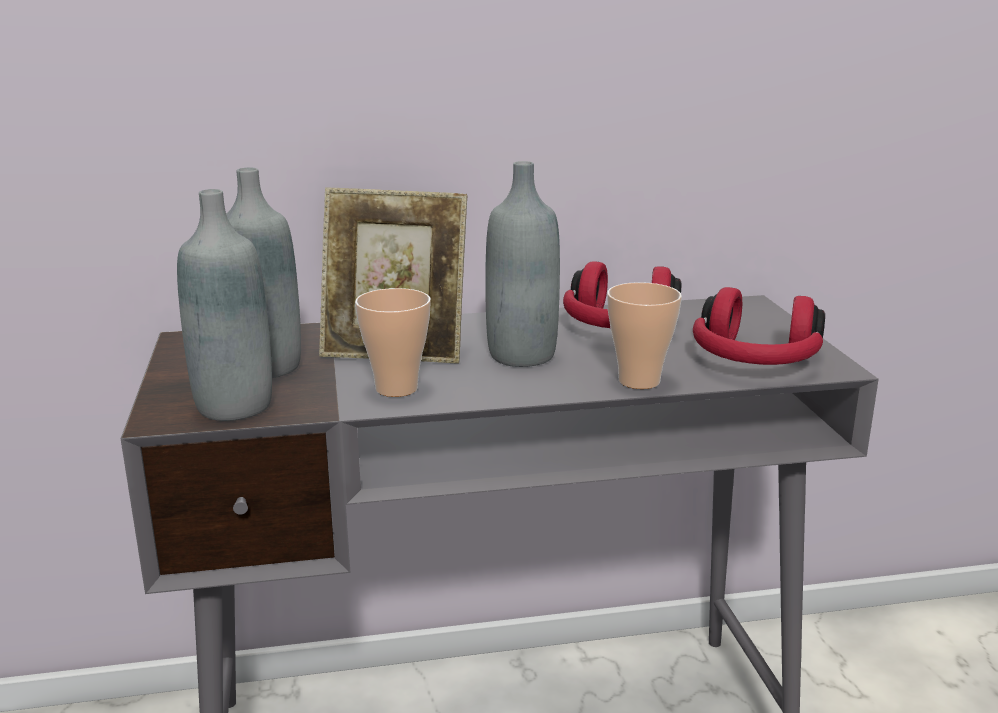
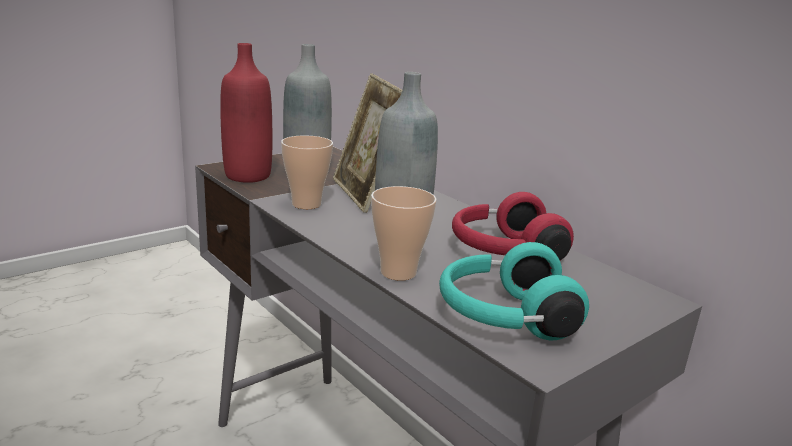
camera: 60 degrees right, 0 degrees up
(234, 406) = (248, 176): grey bottle -> red bottle
(754, 361) = (503, 316): red headphones -> turquoise headphones

